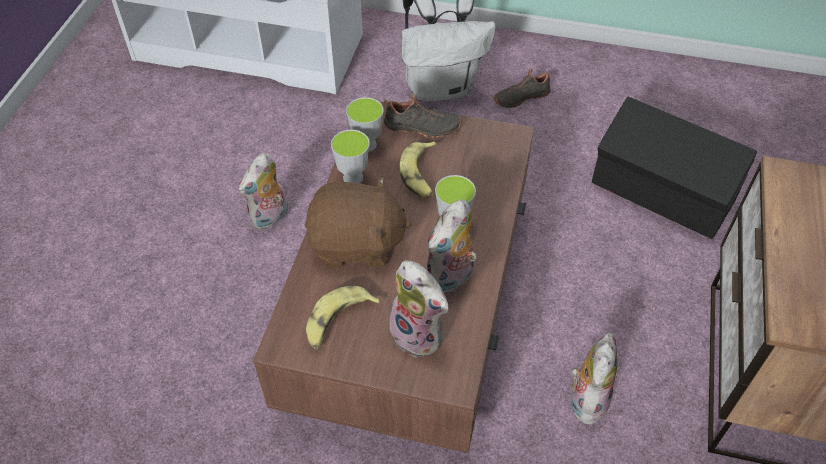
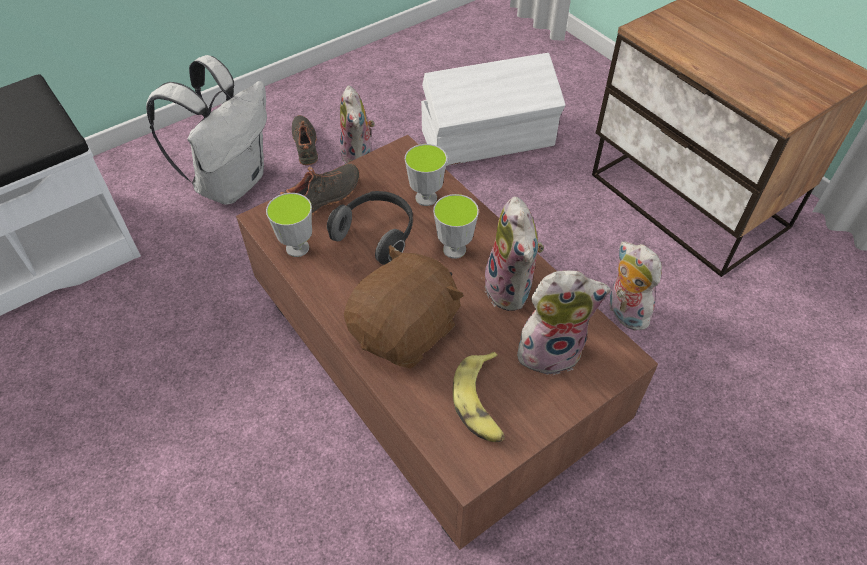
camera: 50 degrees left, 0 degrees up
(270, 218) = (221, 407): plush toy -> plush toy (359, 157)
(353, 177) = (324, 283): cup -> cup (426, 198)
(420, 175) = (377, 235): banana -> headphones
(521, 97) = (306, 145): black shoe -> black shoe turned 150 degrees clockwise
(662, 193) = (489, 139): black storage box -> white storage box

